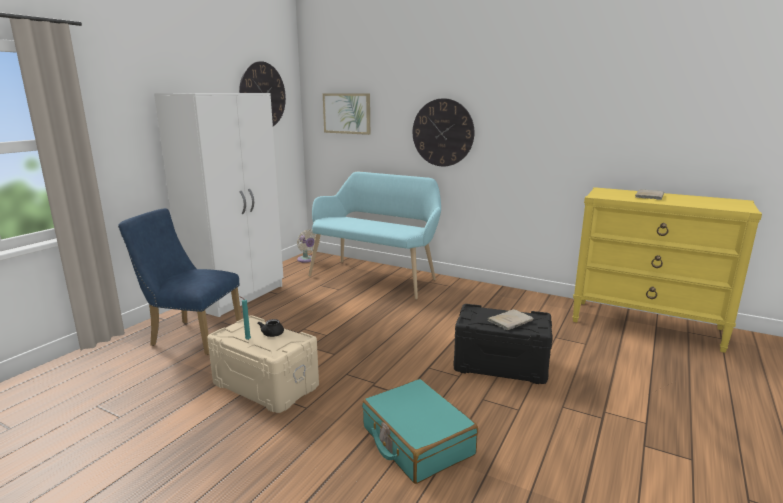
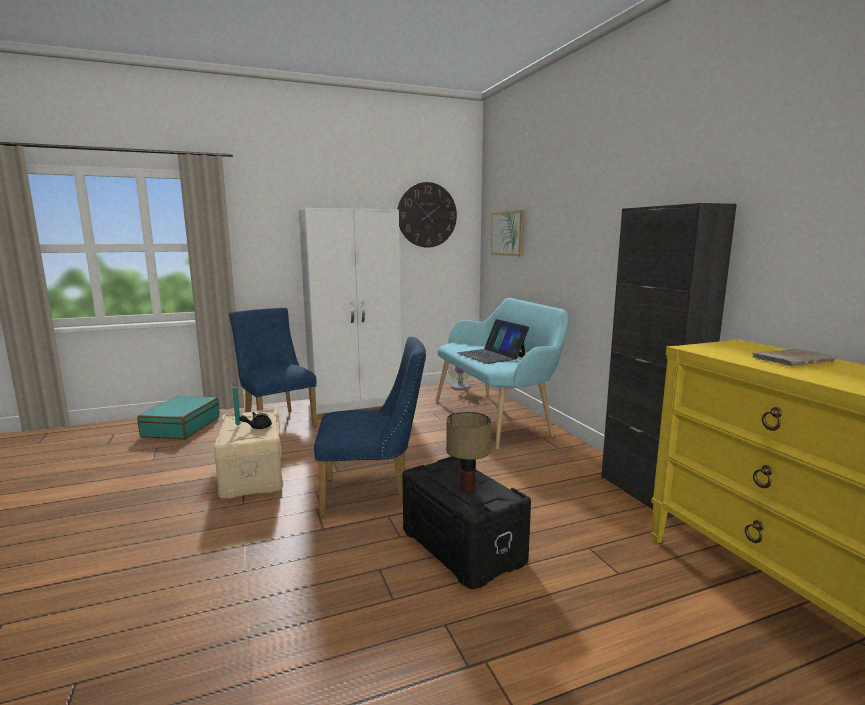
camera: 40 degrees right, 5 degrees down
(376, 224) = (491, 355): none -> laptop
(393, 358) = (374, 494): none -> blue chair
(416, 441) = (258, 572): turquoise suitcase -> turquoise suitcase (181, 427)
(443, 132) = (579, 254): wall clock -> none
(511, 321) = (468, 489): beige book -> table lamp
(533, 297) = (646, 493): none -> black cabinet

